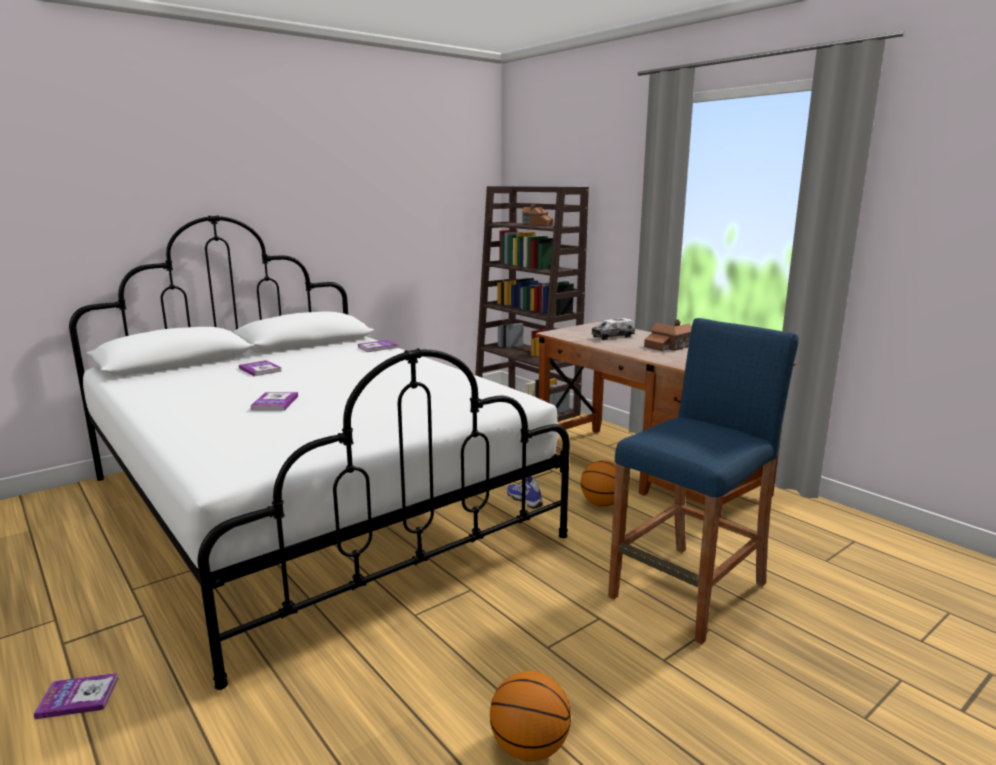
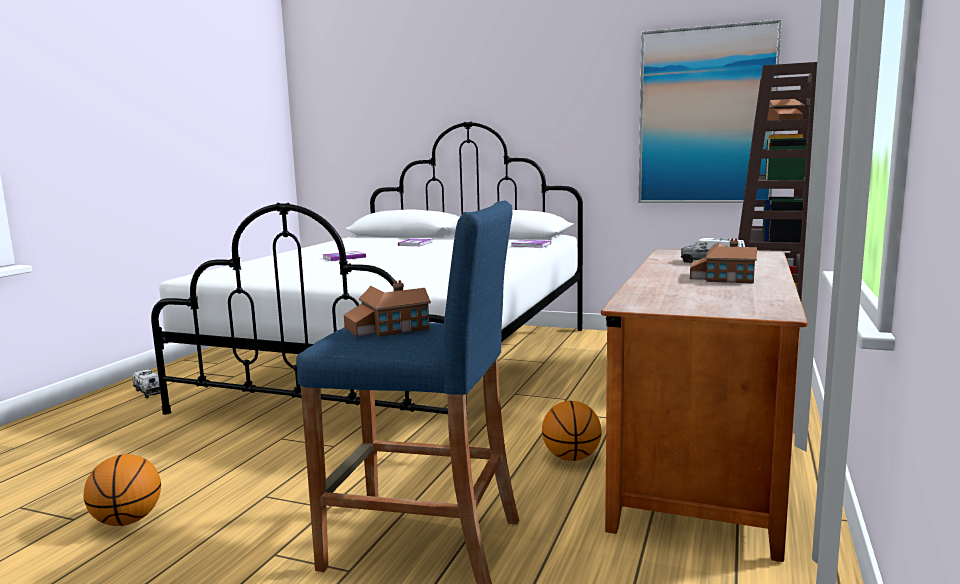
camera: 60 degrees right, 5 degrees down
(78, 697) = (149, 391): book -> toy truck
(435, 213) = (706, 116): none -> picture
(525, 500) = (524, 424): shoe -> none
(690, 435) = (386, 329): none -> toy house

